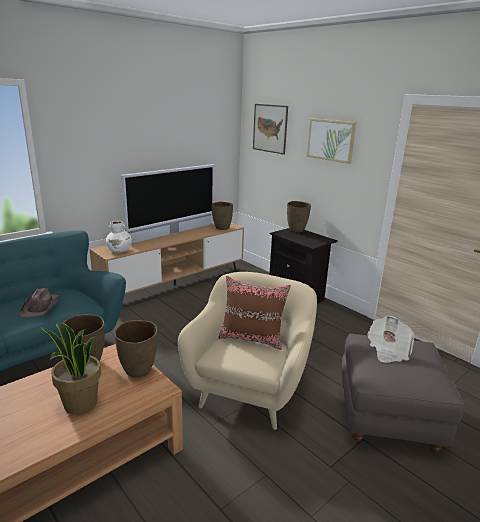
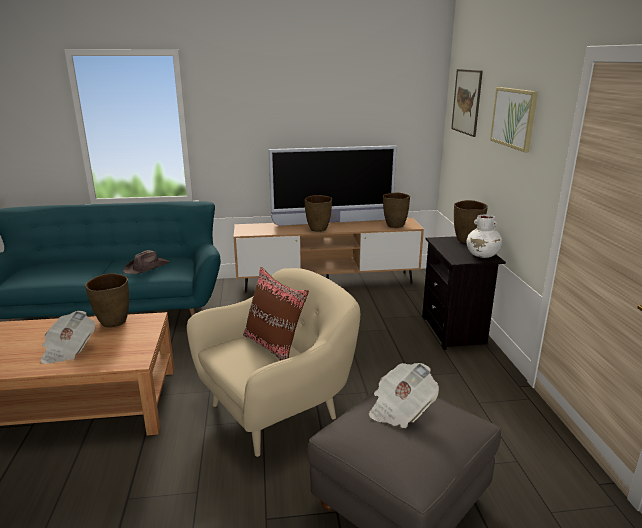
camera: 35 degrees right, 0 degrees up
(80, 404) = (68, 350): potted plant -> newspaper
(119, 250) = (256, 230): white vase -> white vase (482, 255)
(138, 371) = (140, 340): brown vase -> brown vase (318, 229)

